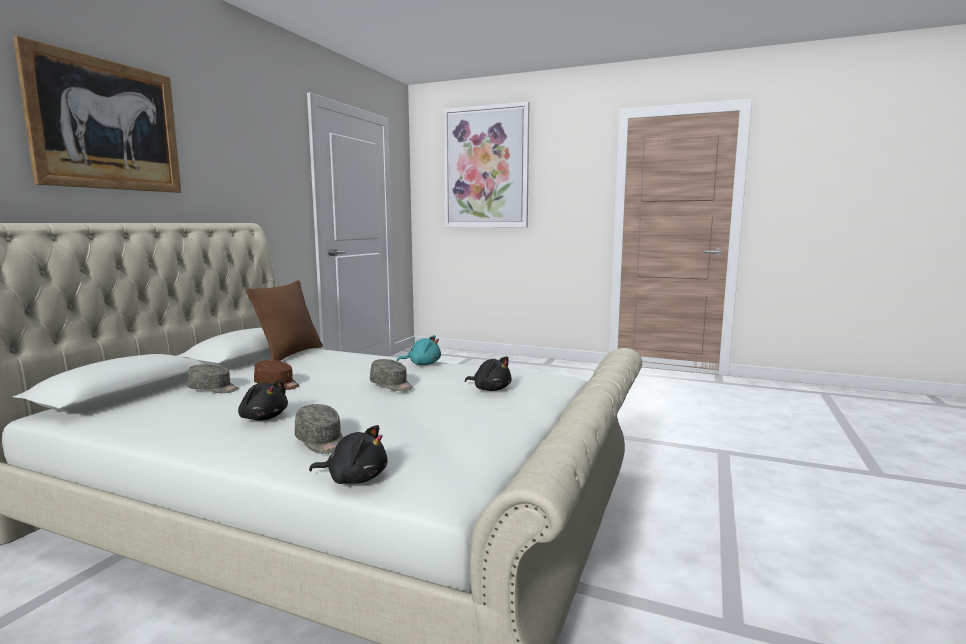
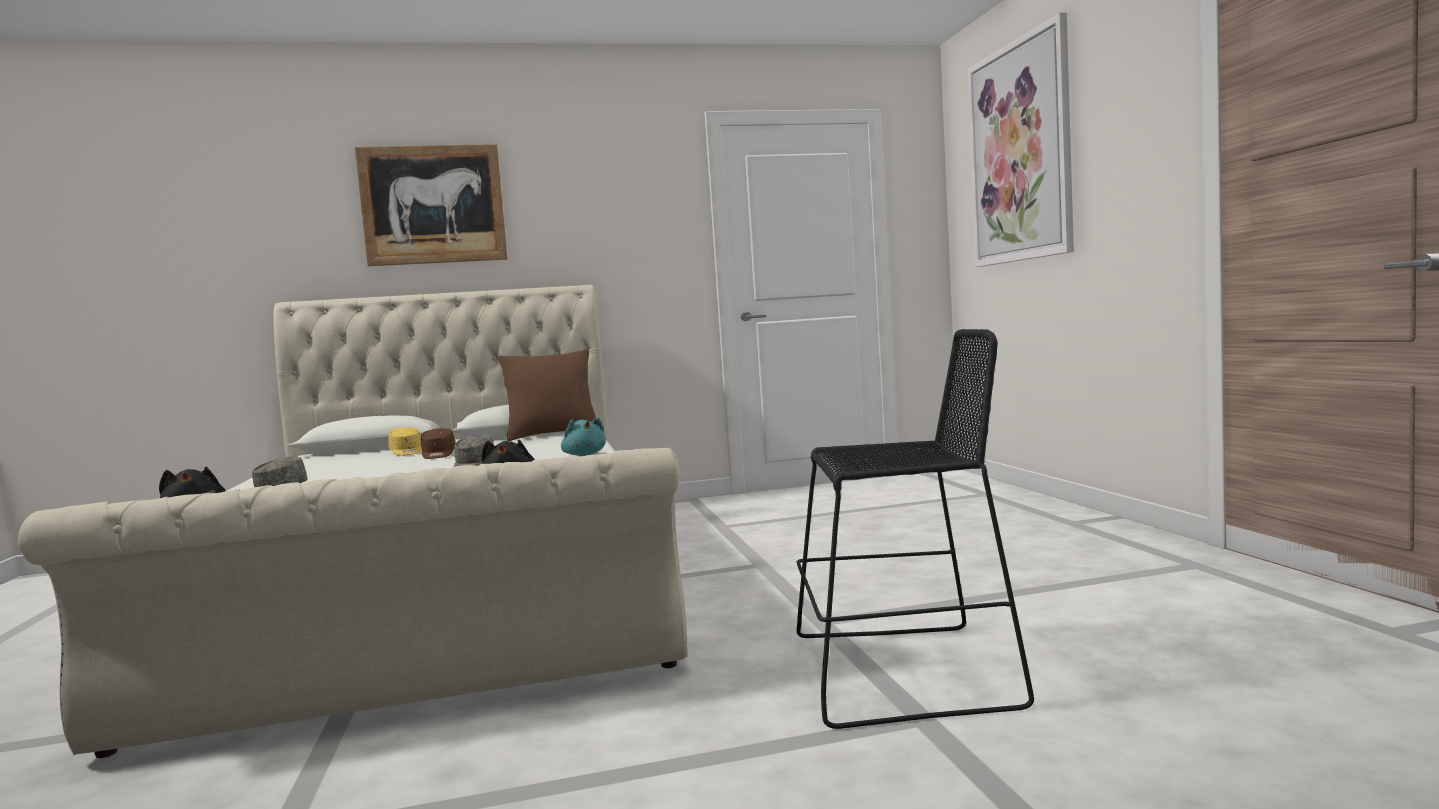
camera: 55 degrees right, 5 degrees down
(214, 389) = (406, 452): grey cap -> yellow cap
(263, 418) = (336, 473): black plush toy -> none
(673, 440) = (899, 672): none -> black stool

